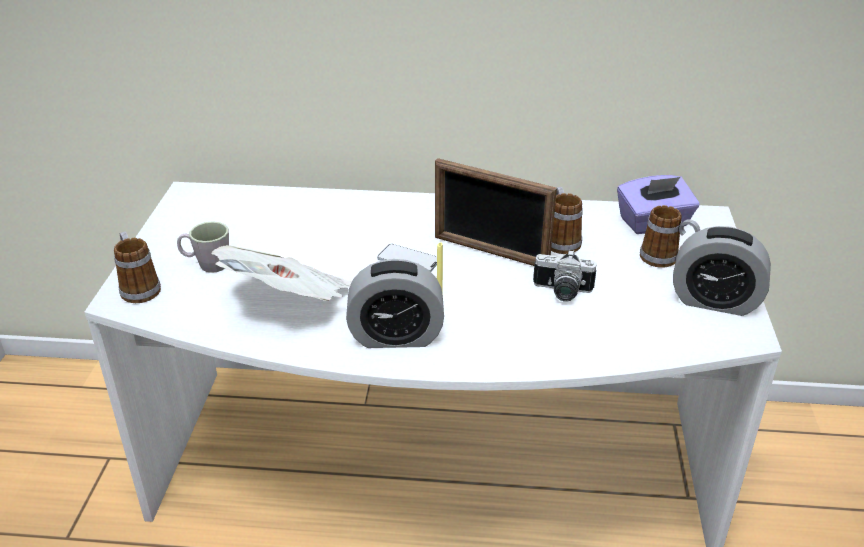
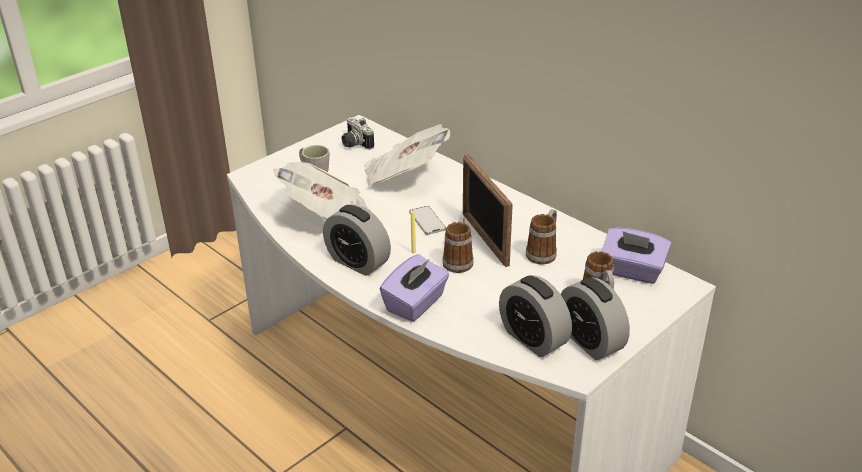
camera: 40 degrees right, 0 degrees up
(138, 288) = (265, 172): mug -> mug (458, 260)
(317, 224) = (404, 175): none -> newspaper
(518, 349) = (415, 304): none -> purple tissue box
(561, 292) = (493, 285): camera -> camera (354, 144)
(669, 325) = (533, 339): none -> alarm clock

